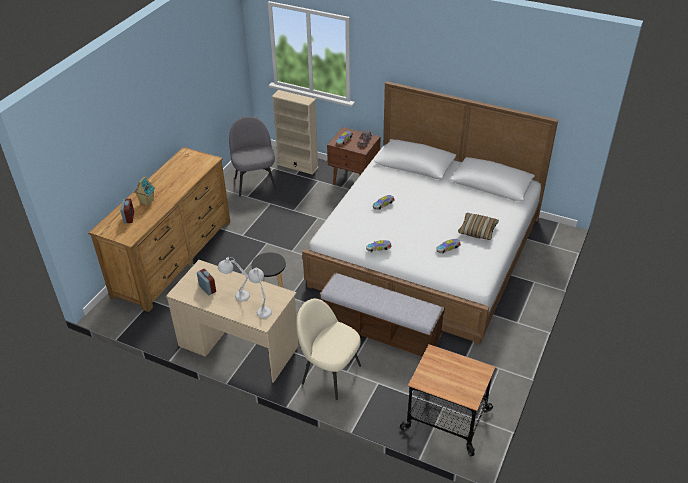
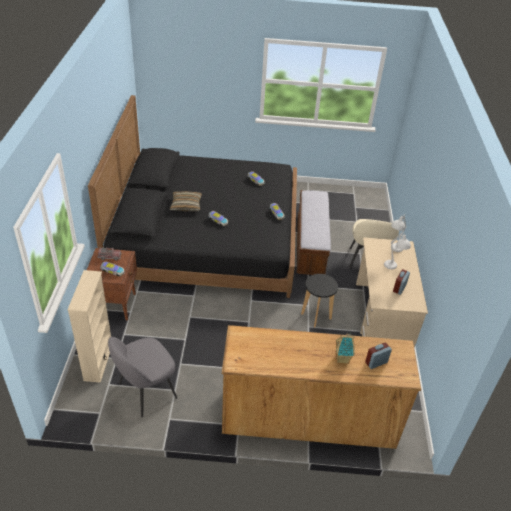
camera: 115 degrees left, 0 degrees up
(427, 250) = (206, 237): white bed -> black bed
(446, 420) = (364, 204): cart -> none
(477, 230) = (225, 171): pillow -> pillow (186, 205)

